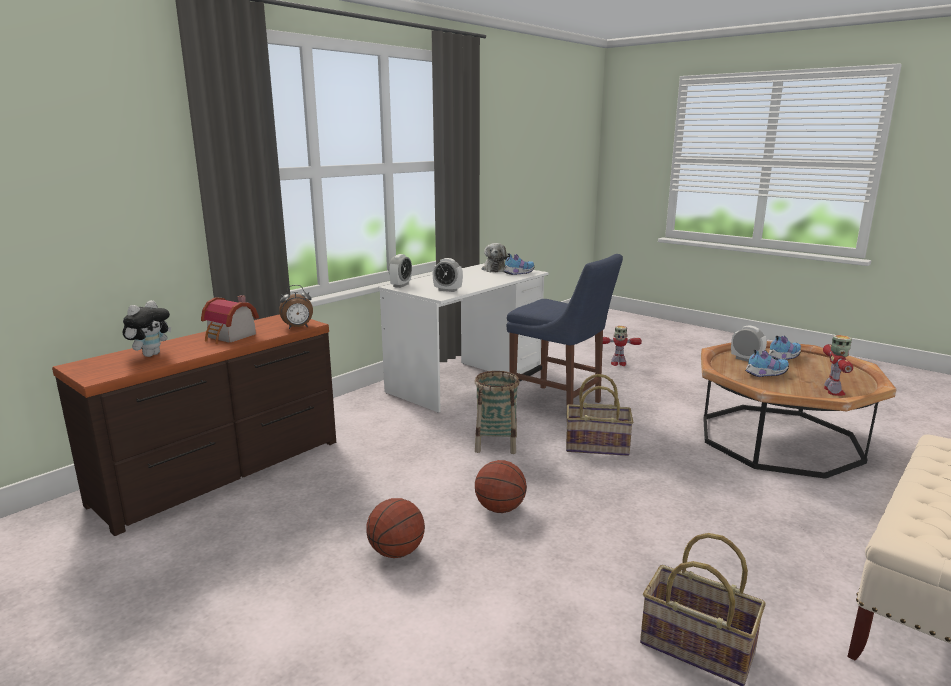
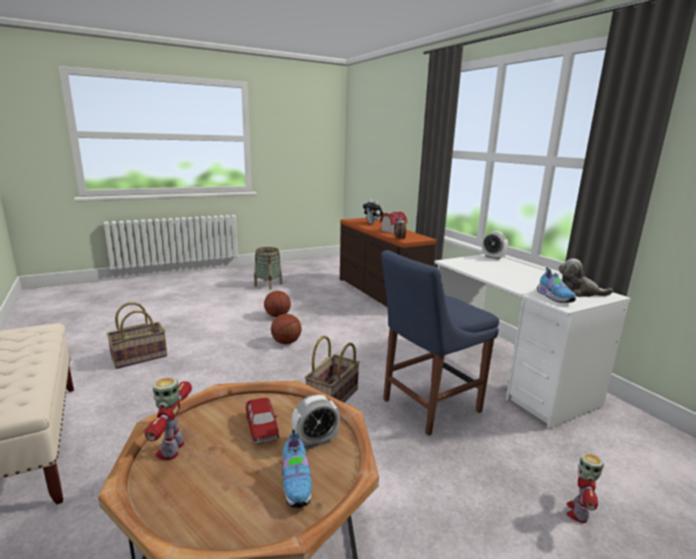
camera: 110 degrees right, 0 degrees up
(447, 290) = (471, 265): alarm clock -> none
(496, 444) = (364, 359): basket -> basket (268, 285)
(765, 374) = (262, 428): shoe -> toy car
(833, 391) = (172, 449): toy robot -> toy robot turned 60 degrees clockwise

